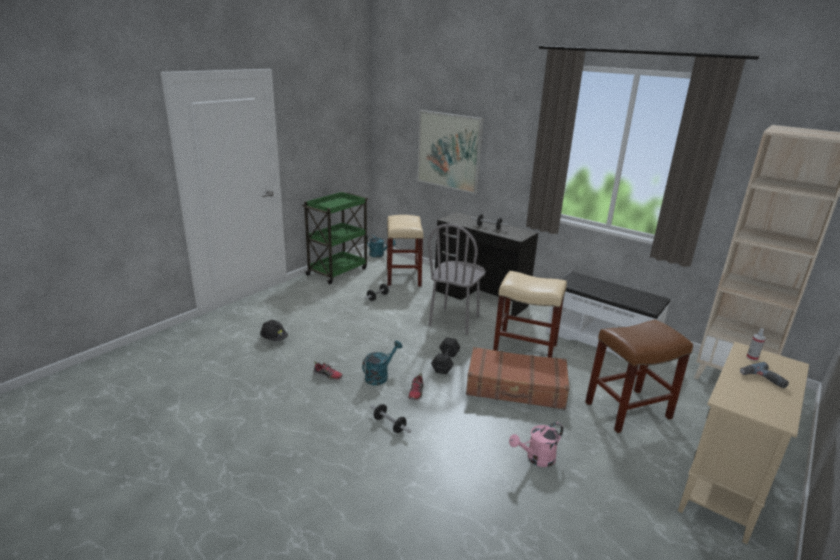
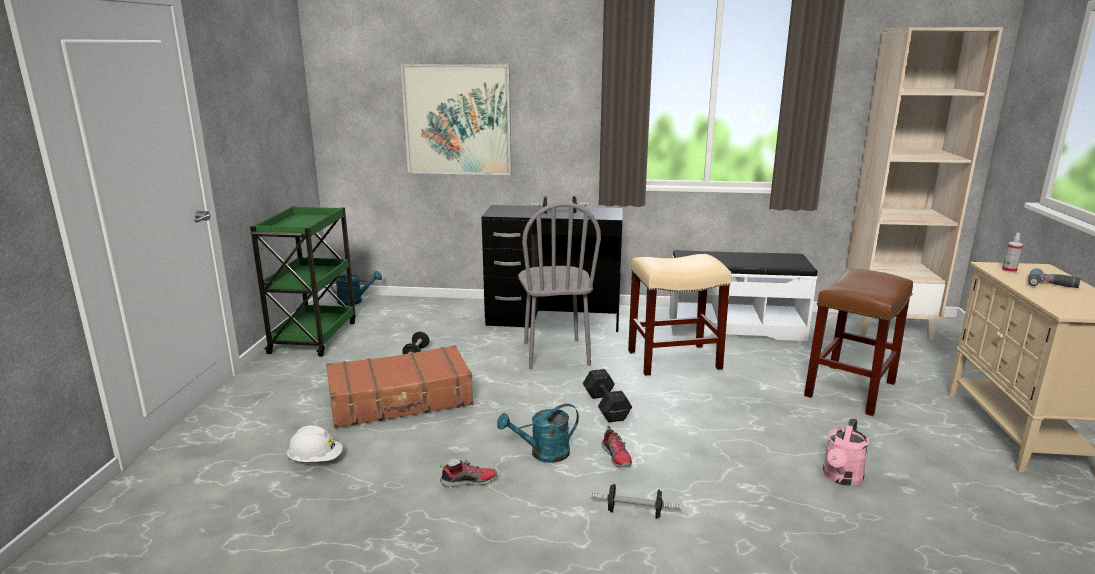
camera: 30 degrees left, 5 degrees down
(274, 339) = (316, 460): black hard hat -> white hard hat
(379, 376) = (543, 454): turquoise watering can -> turquoise watering can turned 120 degrees counterclockwise
(403, 277) = (422, 320): beige stool -> none
(516, 388) = (720, 407): brown suitcase -> brown suitcase (401, 400)

